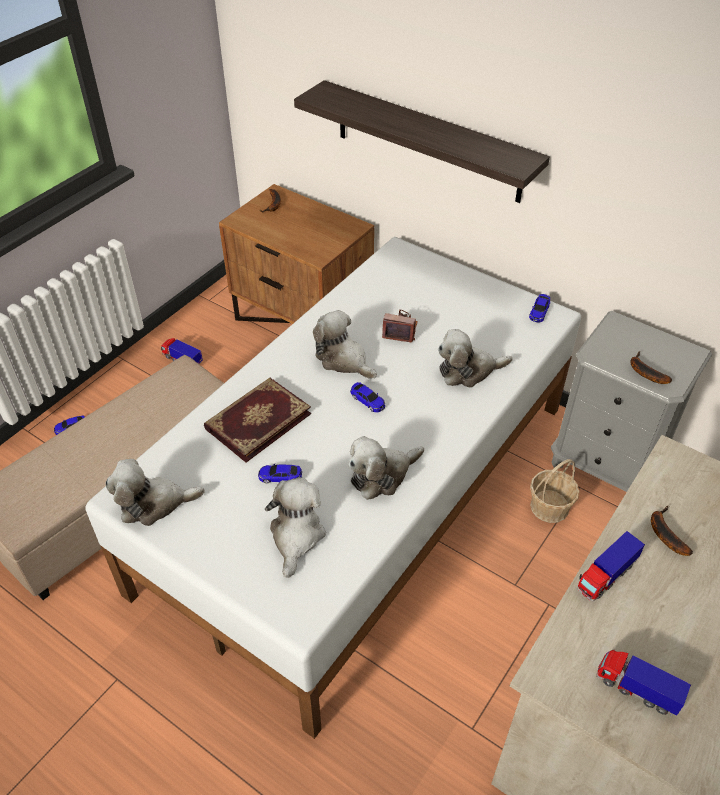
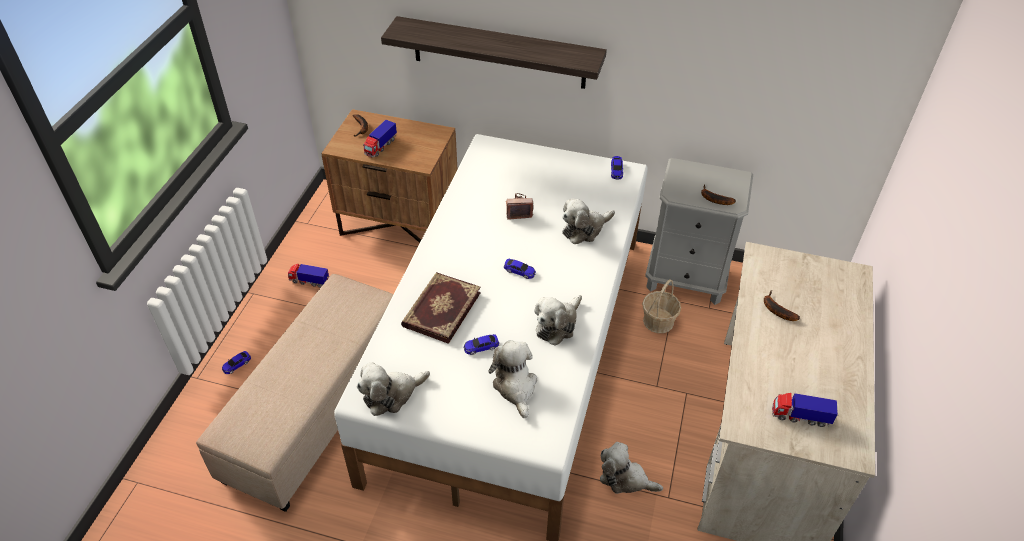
camera: 20 degrees left, 0 degrees up
(343, 360) = (485, 244): plush toy -> plush toy (625, 478)
(605, 576) = (750, 349): toy truck -> toy truck (380, 147)

